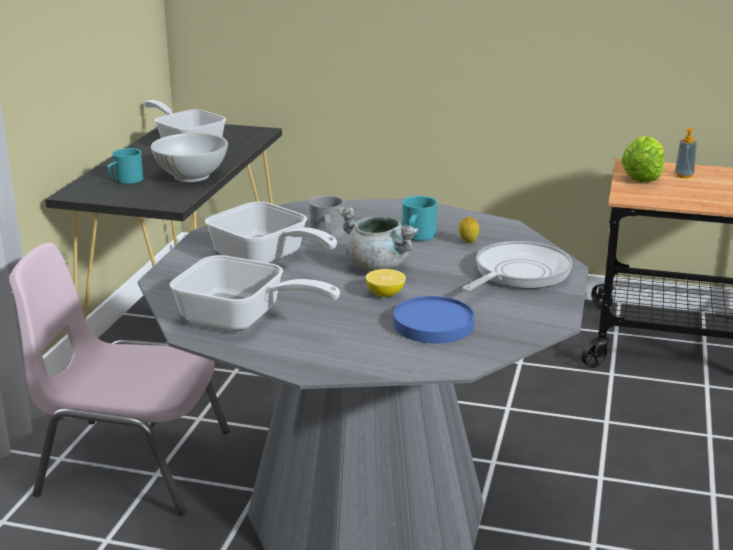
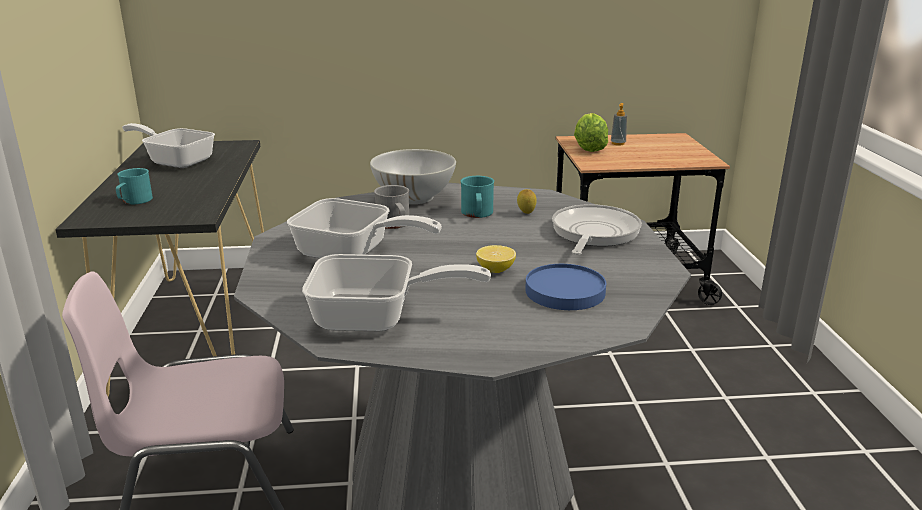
camera: 20 degrees left, 0 degrees up
(192, 176) = (202, 189): white bowl -> white bowl (414, 197)
(379, 267) = (467, 245): grey cooking pot -> none

